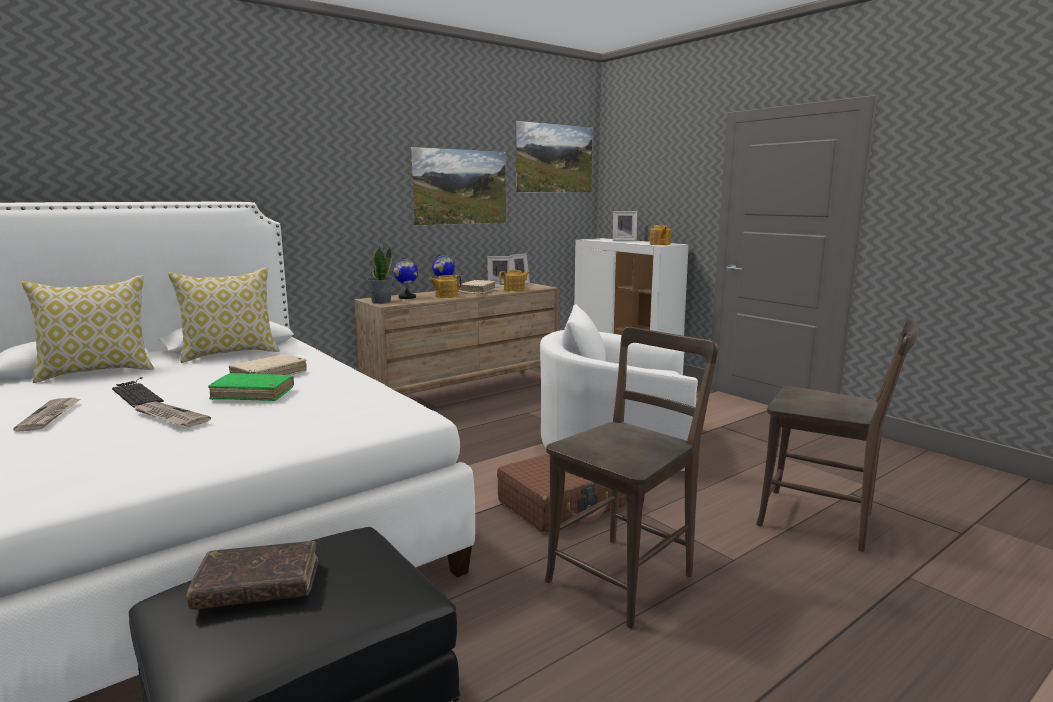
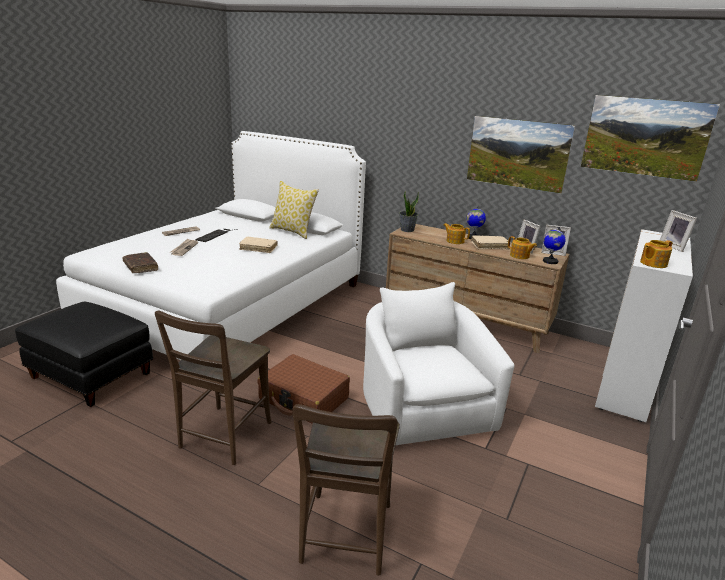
camera: 65 degrees right, 10 degrees up
(97, 372) = (244, 220): pillow -> none
(253, 394) = (225, 253): green book -> none
(258, 586) = (80, 313): brown book -> brown book (140, 267)
(407, 297) = (432, 233): globe -> globe (550, 261)
(625, 575) = (222, 437): brown chair -> brown chair turned 90 degrees clockwise

